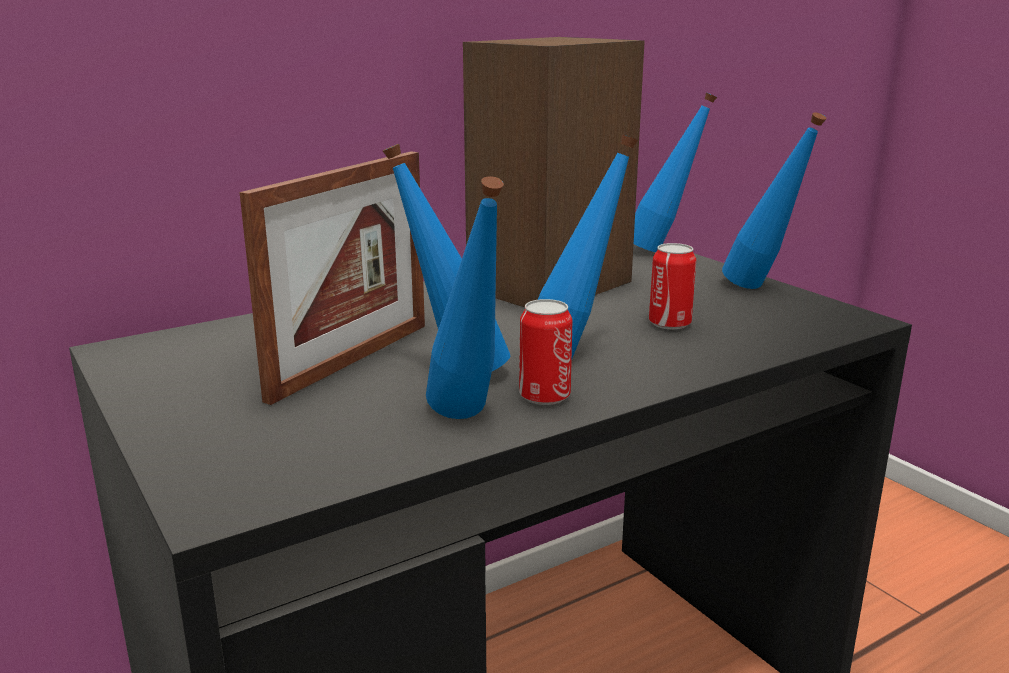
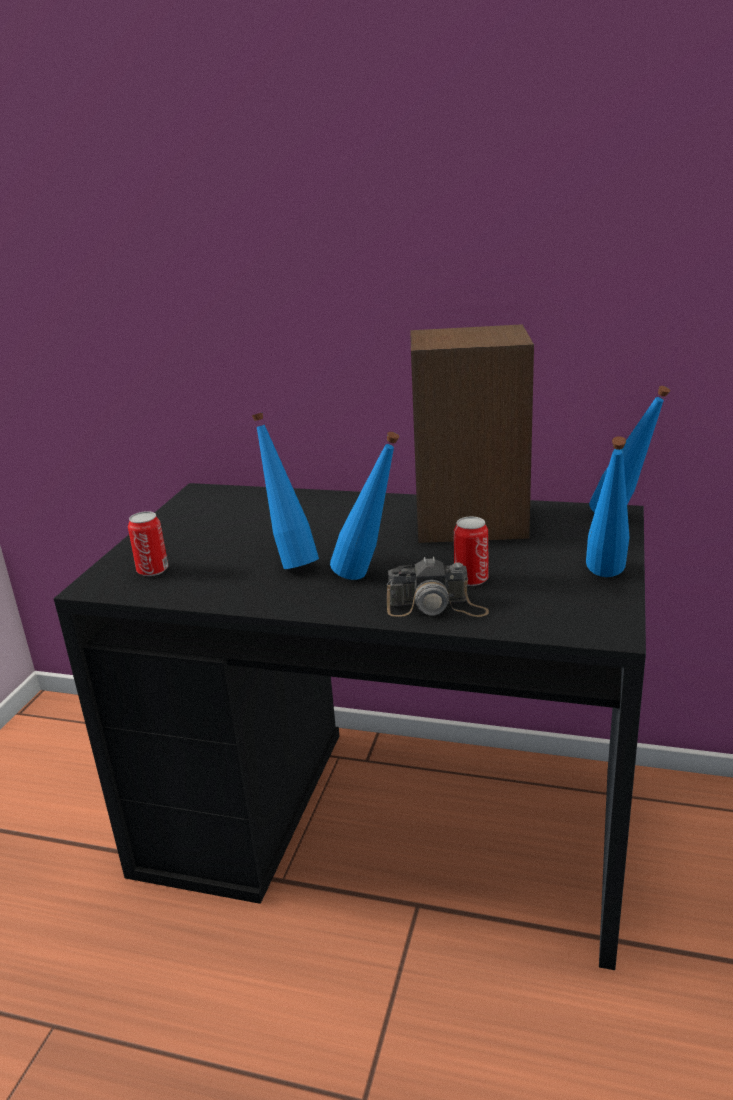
camera: 50 degrees right, 5 degrees up
(351, 360) = (267, 535): picture frame -> none
(470, 421) = (240, 592): blue bottle -> none
(544, 396) = (298, 594): can -> can (152, 570)
(701, 353) = (437, 607): none -> camera

